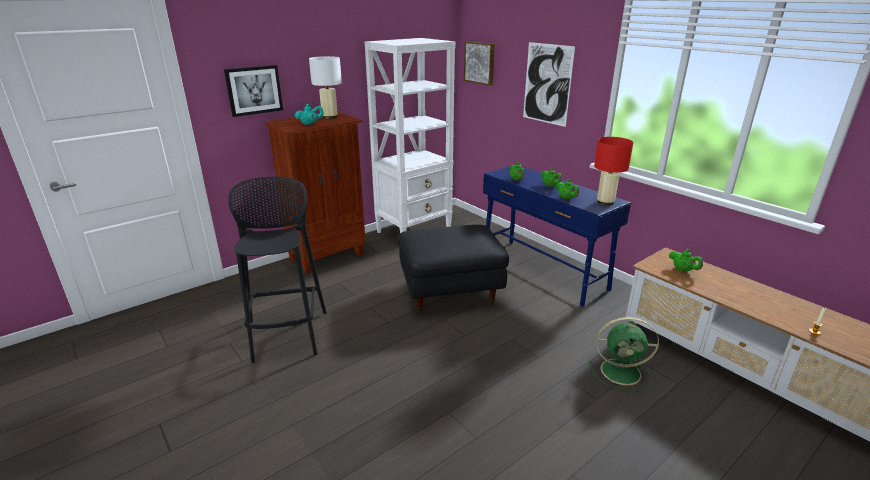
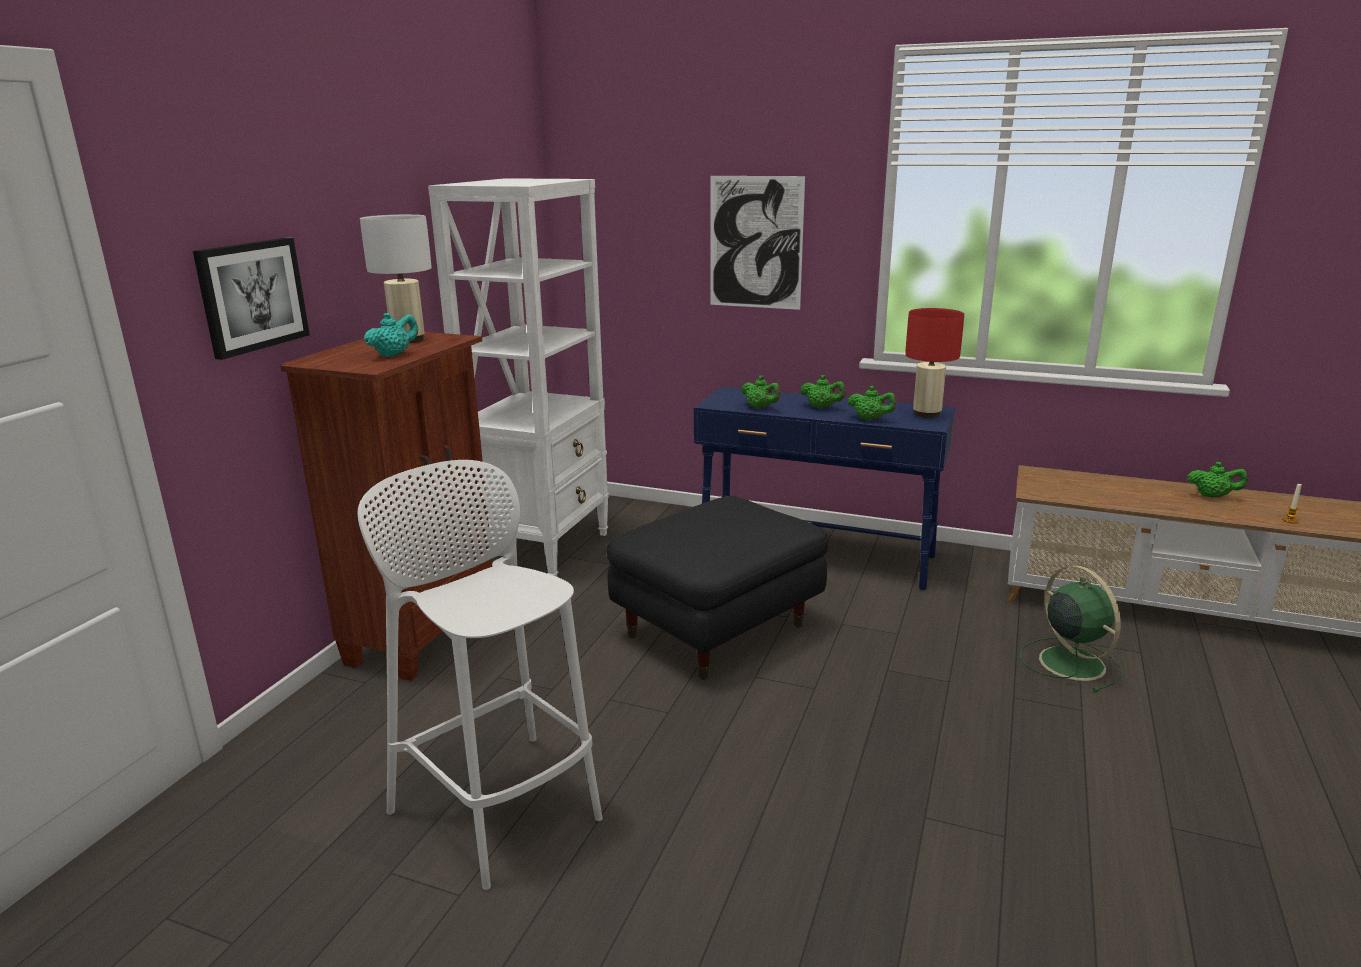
camera: 30 degrees left, 5 degrees down
(287, 335) = (500, 807): black stool -> white stool
(480, 62) = (604, 220): picture -> none
(622, 372) = (1069, 662): green fan -> green fan turned 90 degrees counterclockwise
(683, 270) = (1077, 488): green teapot -> green teapot (1212, 496)

